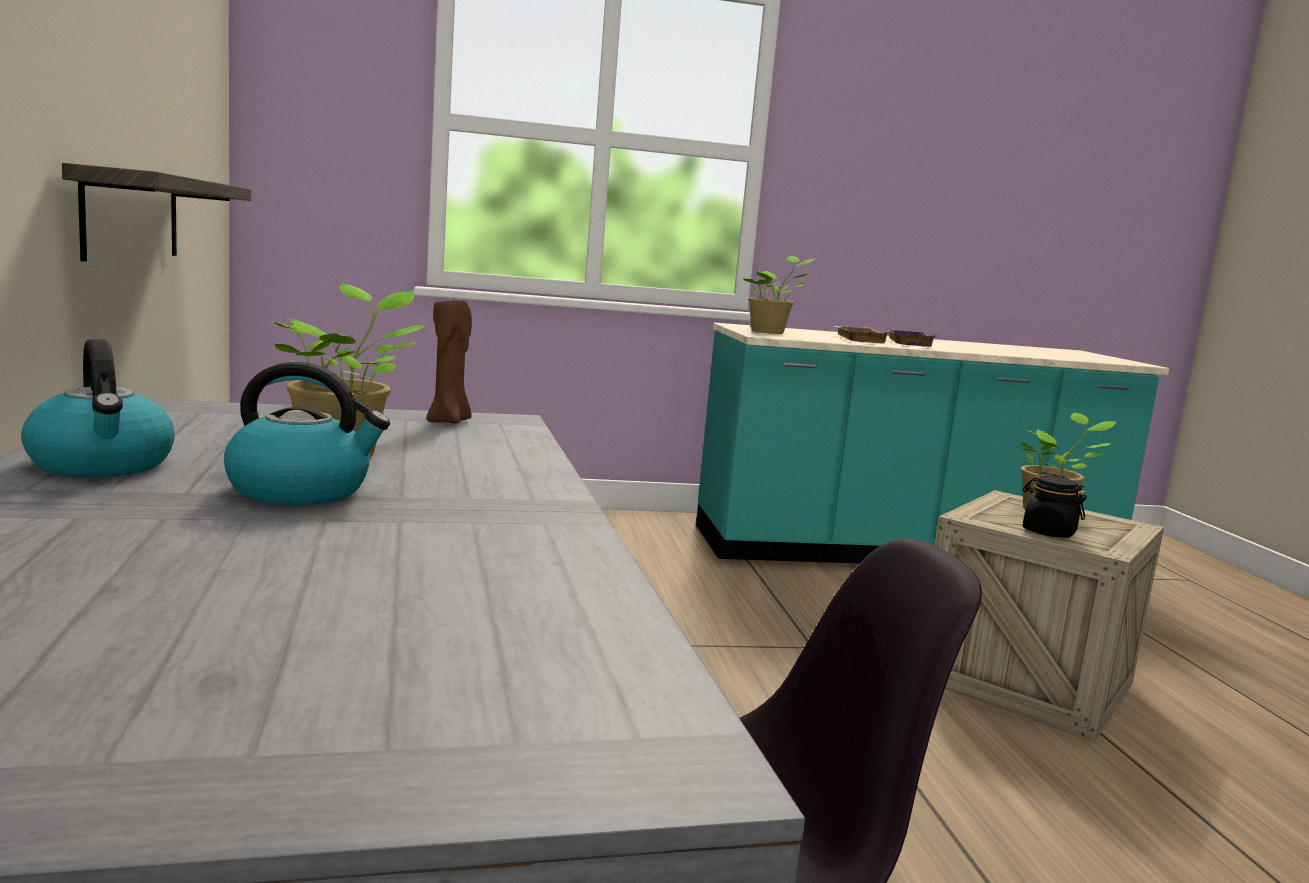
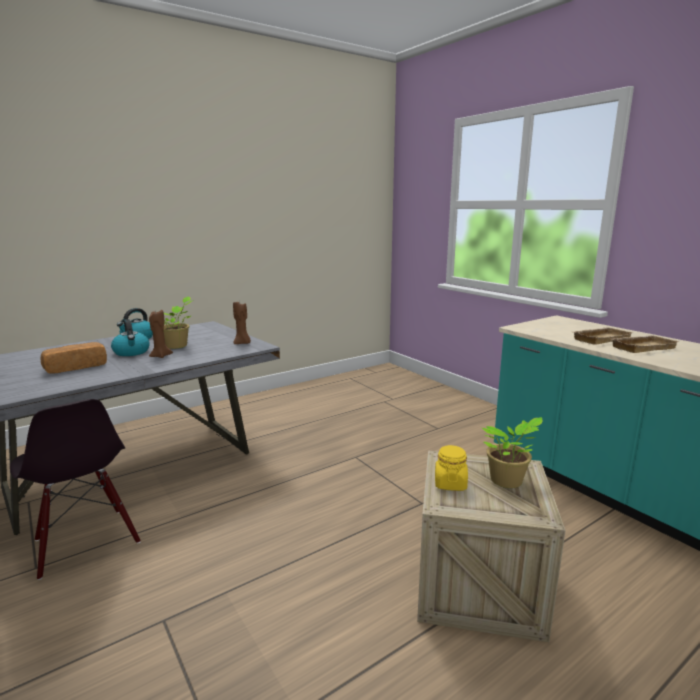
camera: 65 degrees right, 5 degrees up
(132, 216) = (297, 260): shelf -> none
(359, 560) = (76, 367): none -> bread
(423, 477) = (160, 356): none -> brown candle
(770, 332) = (545, 326): potted plant -> none
(906, 342) = (641, 347): purple tray -> beige tray
(1048, 532) = (450, 483): black jar -> yellow jar

